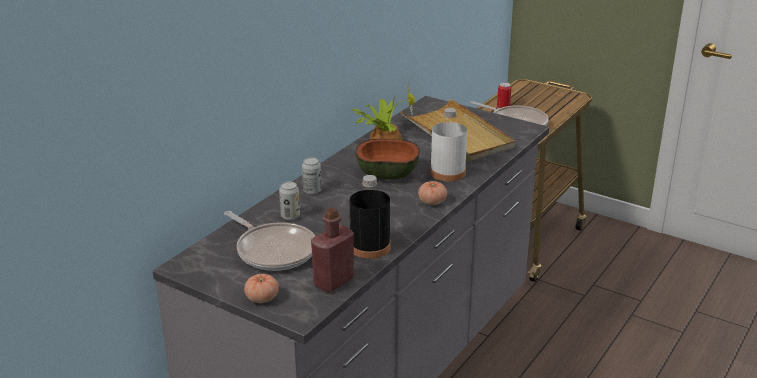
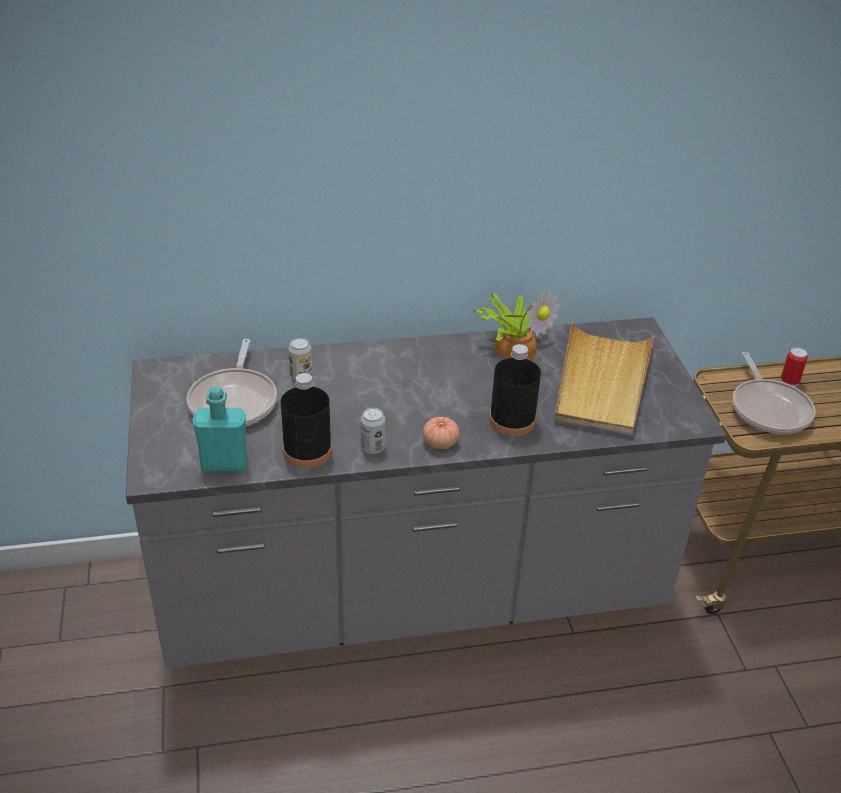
camera: 45 degrees right, 10 degrees up
(262, 298) = (154, 439): tomato -> none
(312, 191) = (360, 362): can -> can (372, 448)
(333, 282) = (224, 464): red bottle -> turquoise bottle
(386, 175) = (451, 386): bowl -> none
(447, 173) = (512, 420): white bottle -> black bottle

